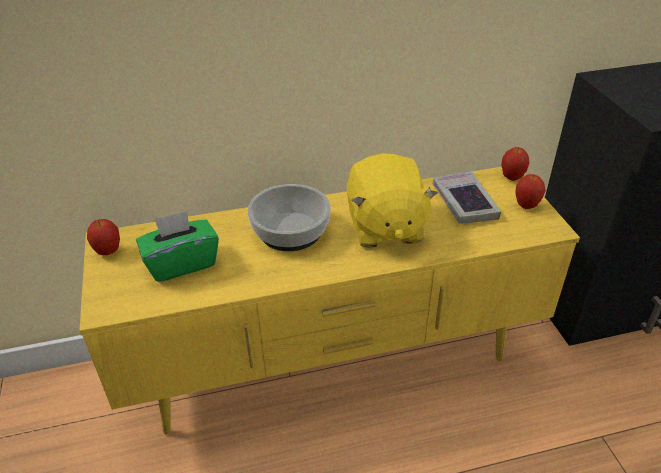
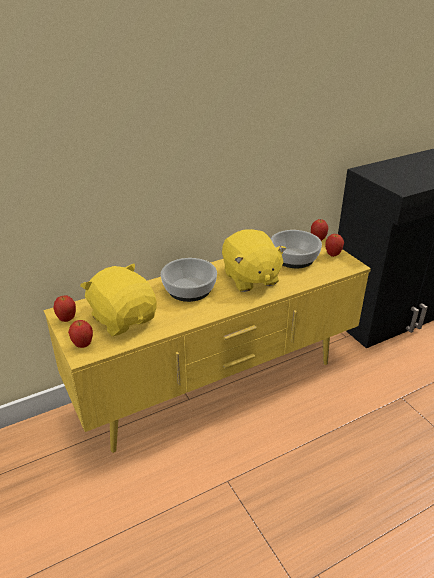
camera: 15 degrees left, 5 degrees down
(111, 295) = (83, 345): none -> apple
(182, 263) = (123, 318): green tissue box -> yellow plush toy
(464, 202) = (294, 258): book -> bowl

